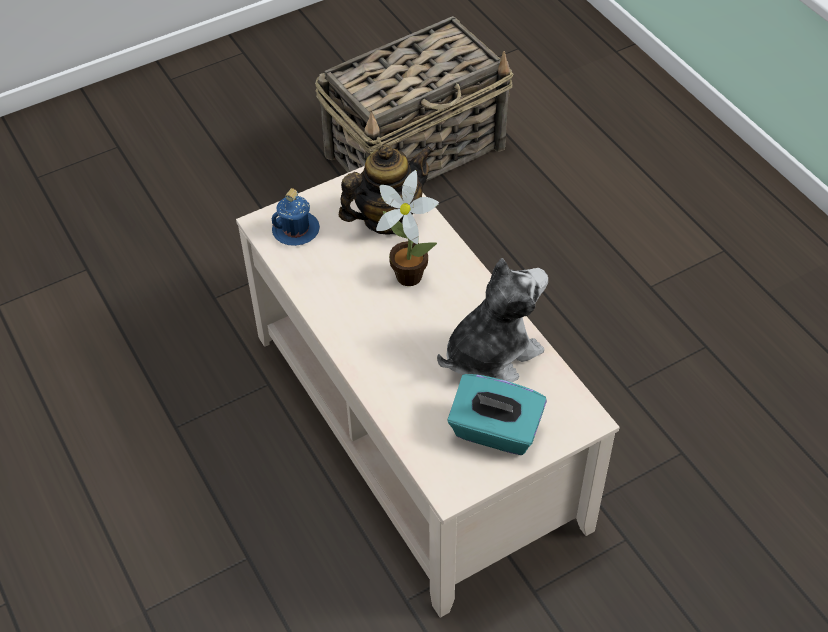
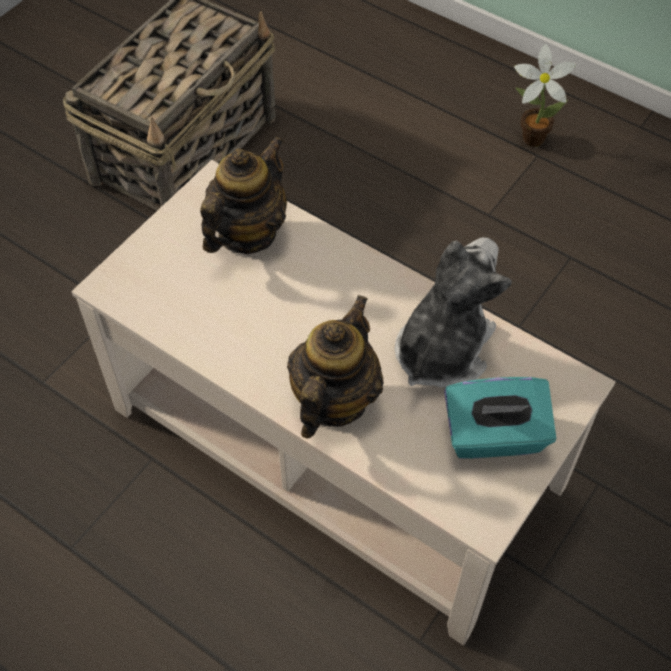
camera: 25 degrees left, 5 degrees up
(296, 230) = (150, 281): blue mug -> none
(385, 362) = (333, 400): none -> teapot
(406, 273) = (301, 289): potted plant -> potted plant (529, 137)

